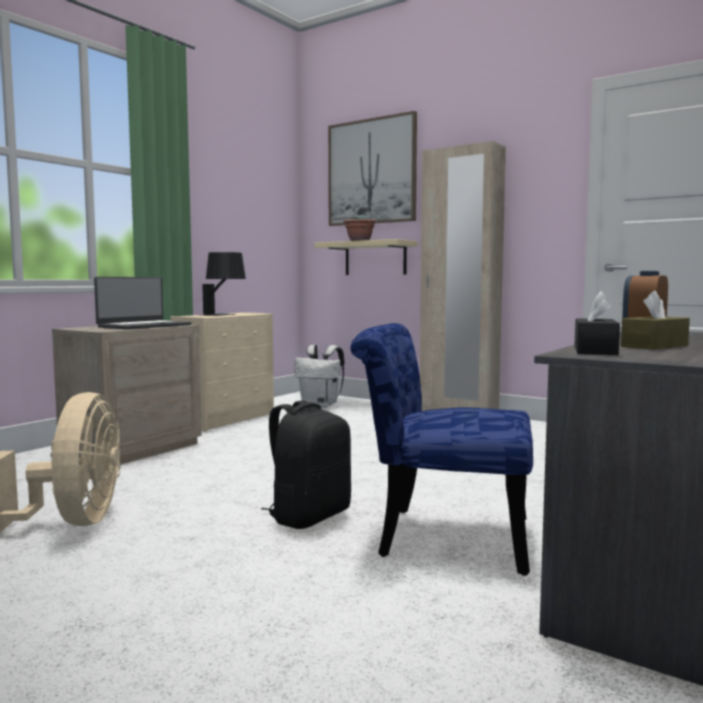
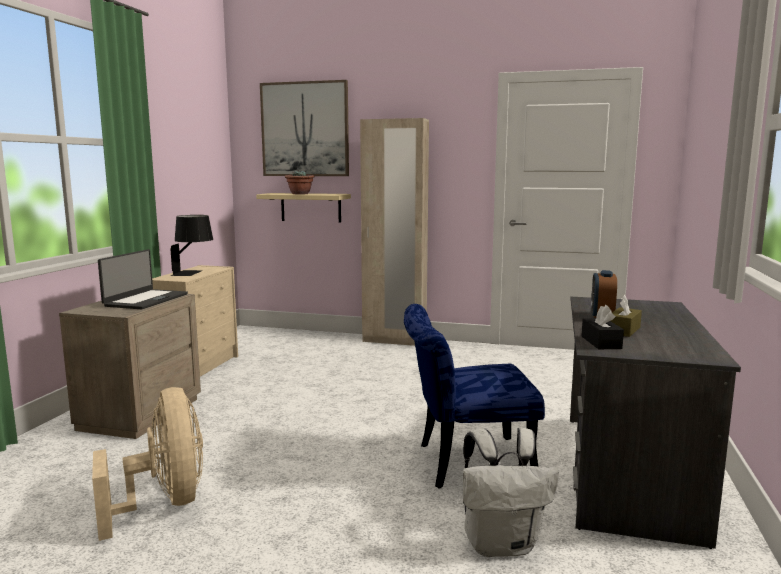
camera: 20 degrees left, 5 degrees up
(309, 516) = (358, 461): black backpack -> none
(321, 405) = (272, 341): white backpack -> white backpack (501, 544)

